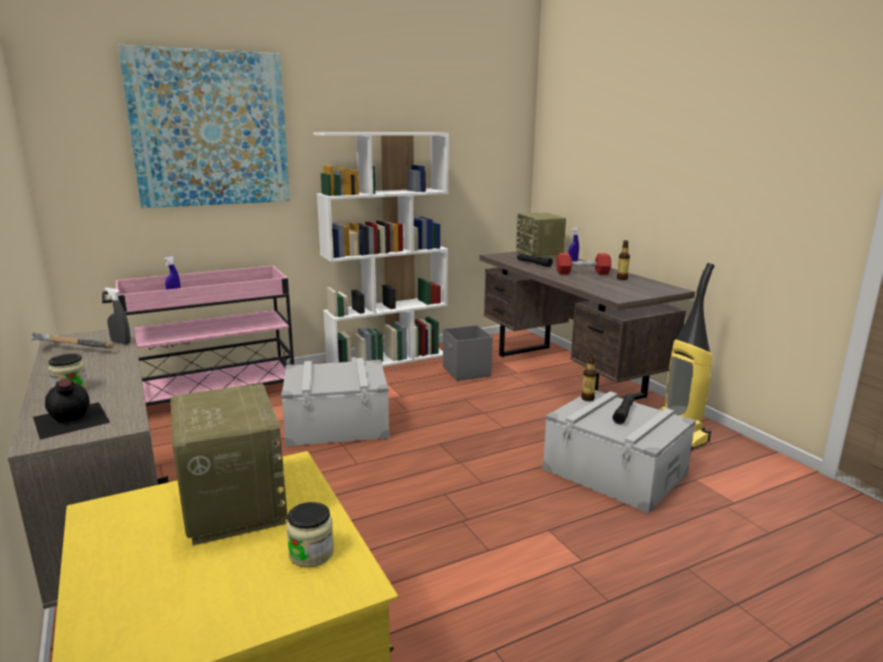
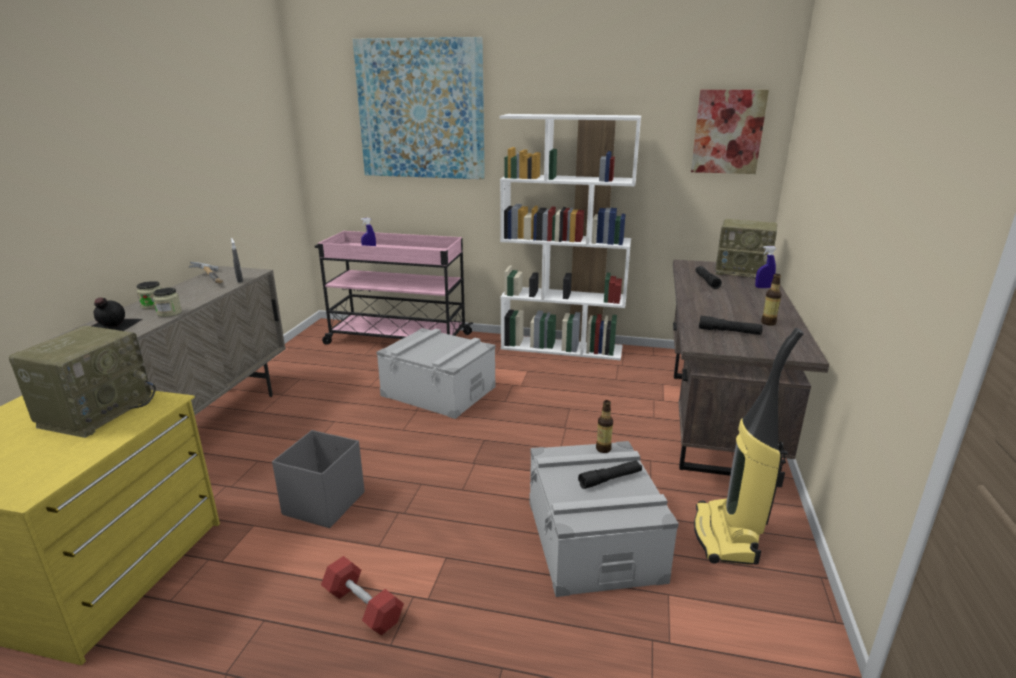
camera: 40 degrees right, 5 degrees up
(311, 553) = (53, 462): jar -> jar (169, 313)
(466, 372) = (613, 382): grey storage box -> grey storage box (323, 504)
(494, 145) = (728, 132): none -> picture
(540, 254) = (743, 271): radio -> radio turned 90 degrees counterclockwise
(582, 273) = (736, 304): red dumbbell -> red dumbbell (363, 606)
(615, 287) = (729, 332): none -> black flashlight

